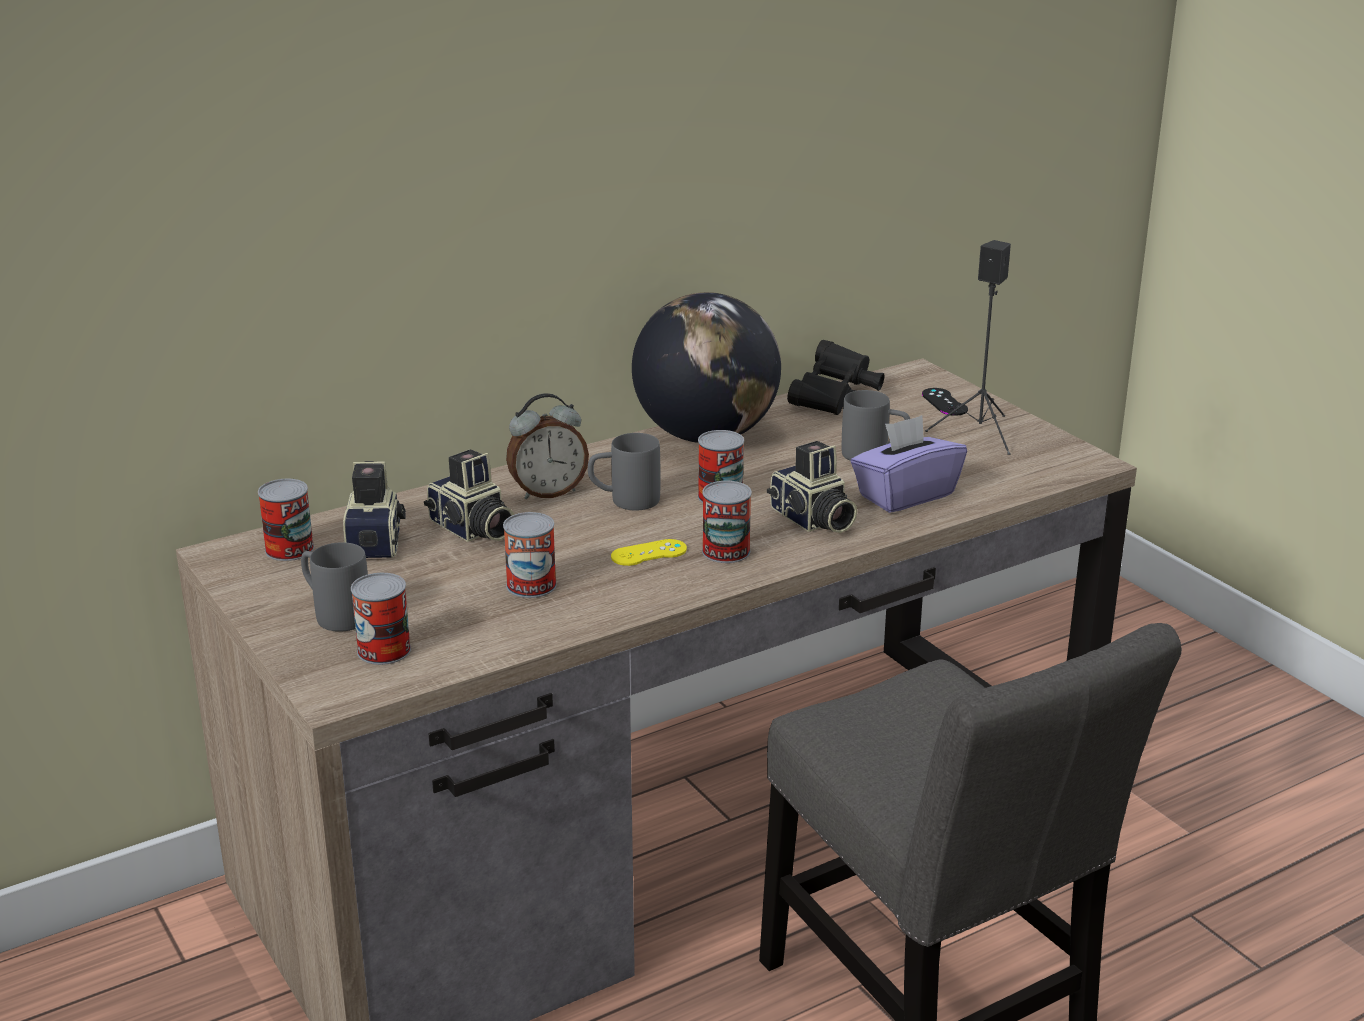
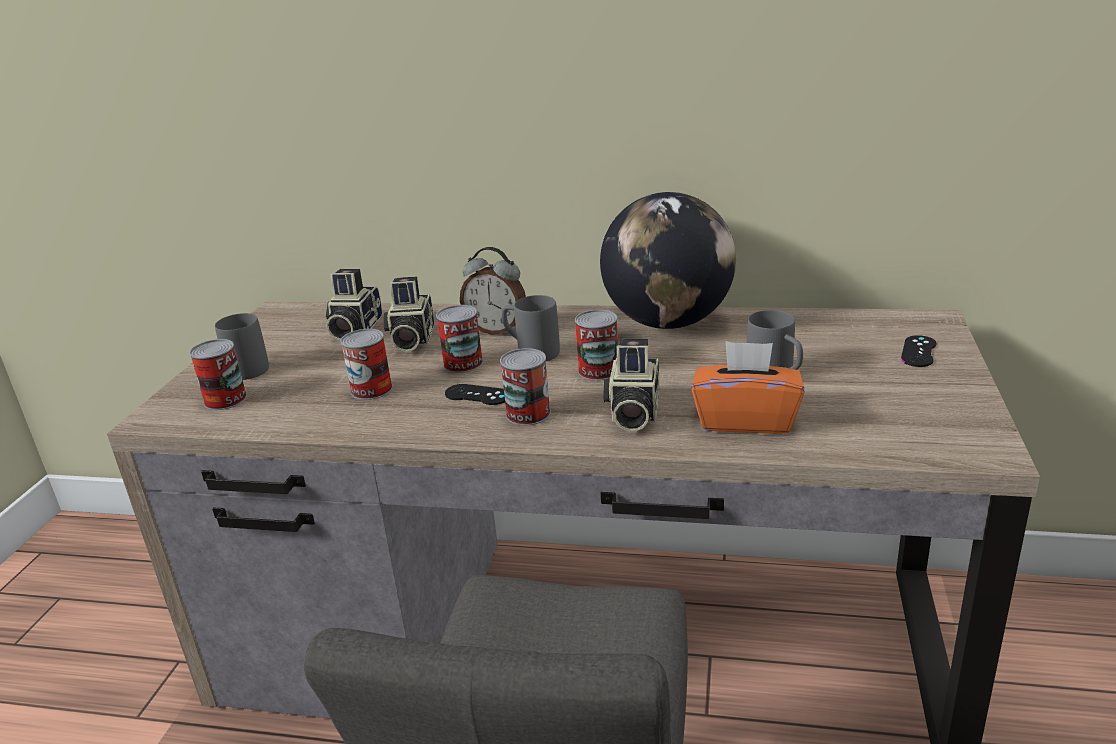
camera: 45 degrees right, 0 degrees up
(289, 549) = (306, 319): can -> can (463, 363)
(377, 541) = (353, 329): camera -> camera turned 150 degrees clockwise
(649, 553) = (477, 395): yellow game controller -> black game controller
(836, 399) = (821, 323): black binoculars -> none
(905, 495) = (746, 420): purple tissue box -> orange tissue box
(980, 434) = (909, 389): black speaker -> none

